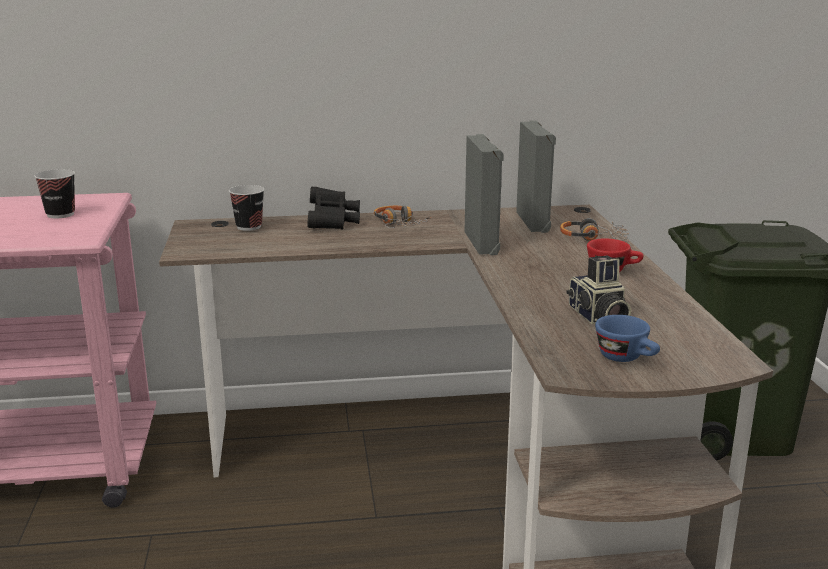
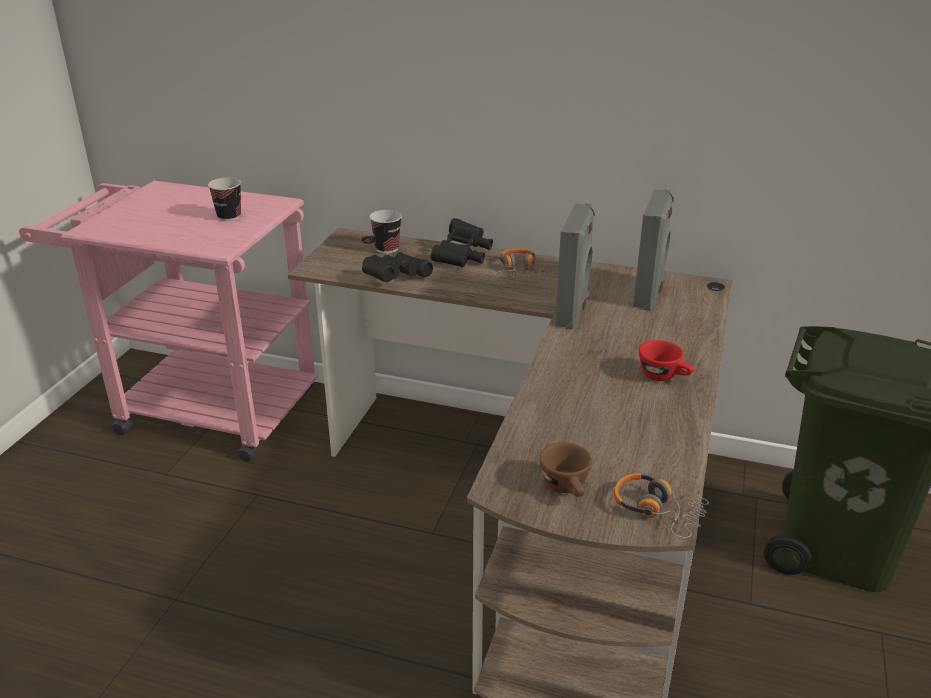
camera: 25 degrees right, 10 degrees up
(282, 247) = (394, 279): none -> black binoculars
(593, 238) = (688, 328): headphones -> headphones (658, 510)
(597, 317) = (590, 431): camera -> none
(627, 358) = (567, 488): blue cup -> brown cup

